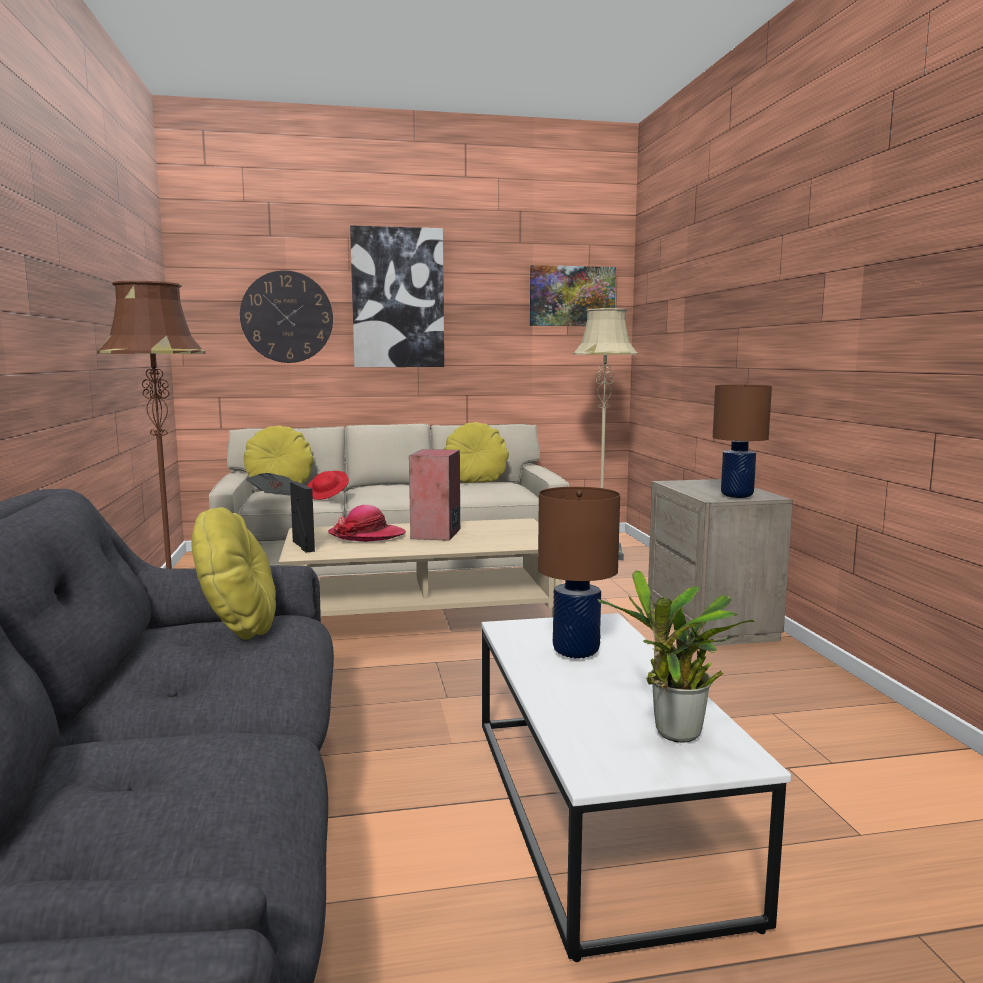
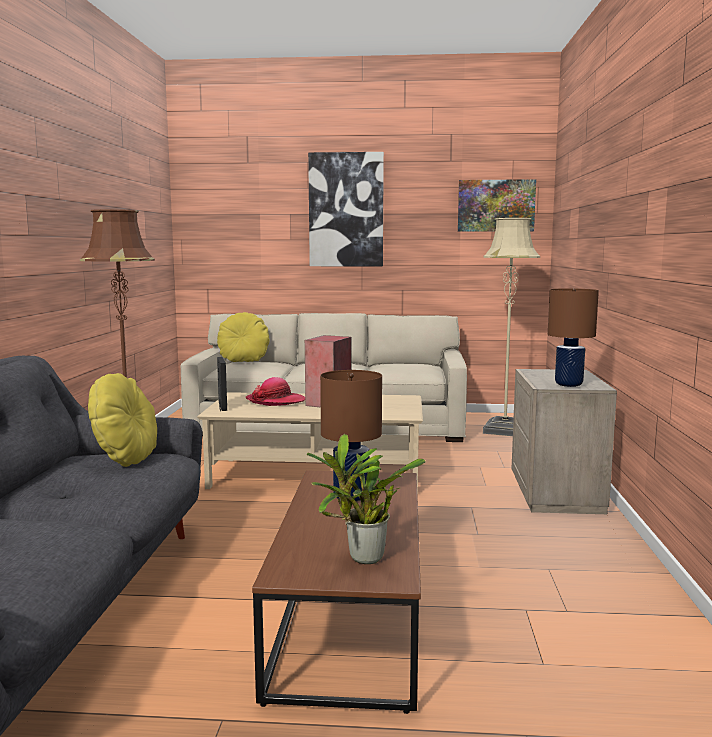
camera: 15 degrees right, 0 degrees up
(277, 499) = (233, 370): newspaper -> none
(287, 317) = (259, 226): wall clock -> none
(327, 496) = (272, 369): red hat -> none
(476, 482) = (400, 363): yellow pillow -> none
(598, 809) = (351, 617): white coffee table -> brown coffee table

